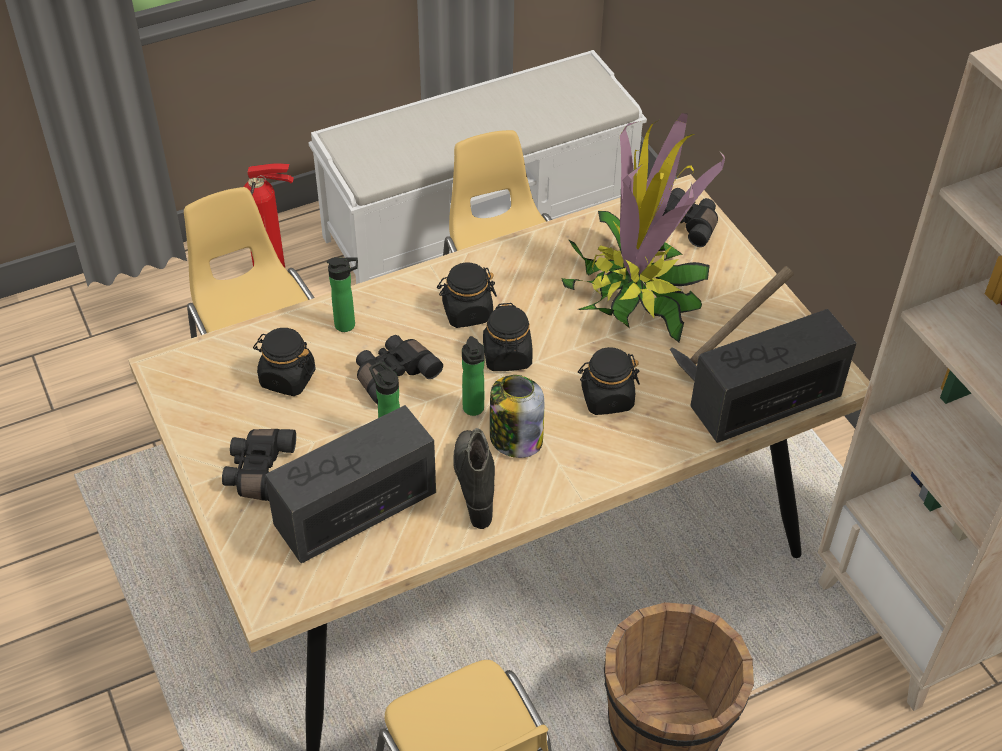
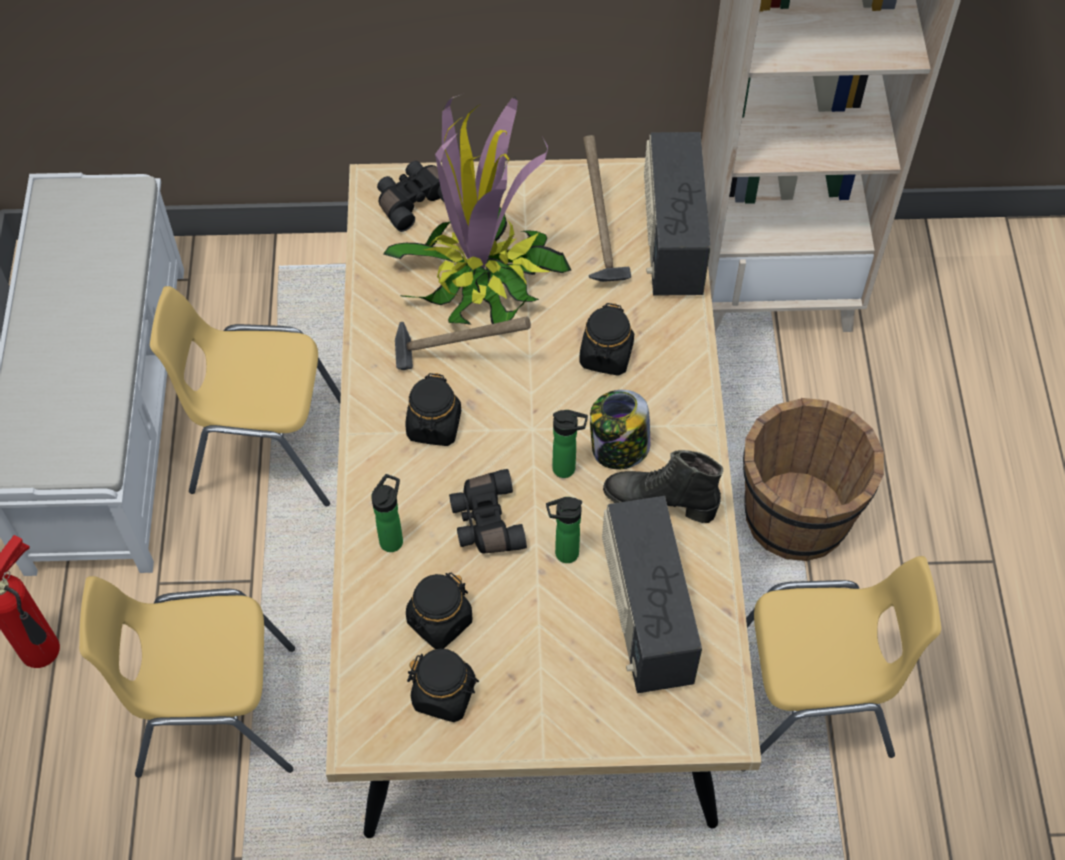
camera: 65 degrees left, 10 degrees up
(259, 472) = (555, 688): black binoculars -> none
(507, 356) = (512, 414): black jar -> black jar (444, 694)
(538, 304) = (456, 361): none -> hammer

